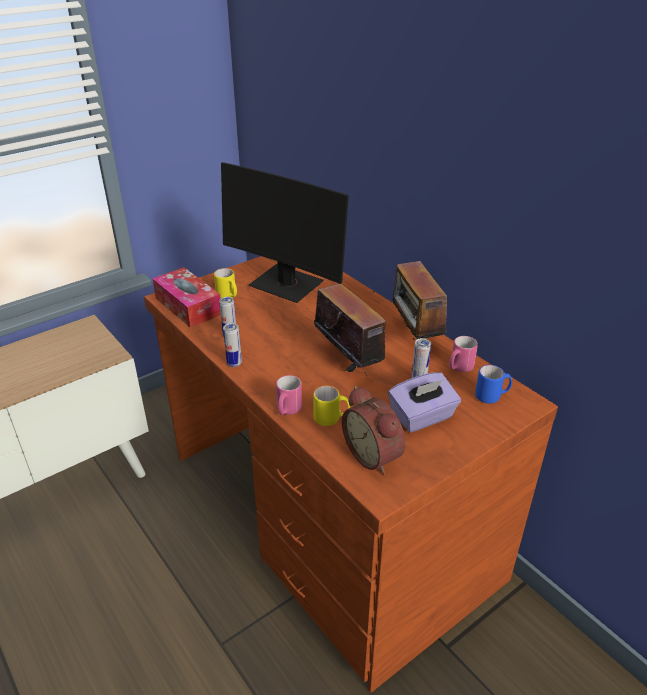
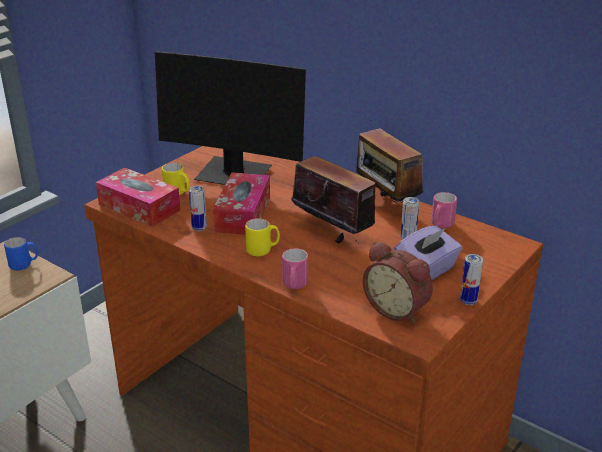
camera: 15 degrees left, 5 degrees down
(234, 363) = (217, 252): can -> can (468, 301)
(275, 327) = (243, 214): none -> tissue box
(331, 419) = (341, 286): yellow mug -> yellow mug (263, 250)
(492, 396) = (481, 244): blue mug -> blue mug (24, 265)

